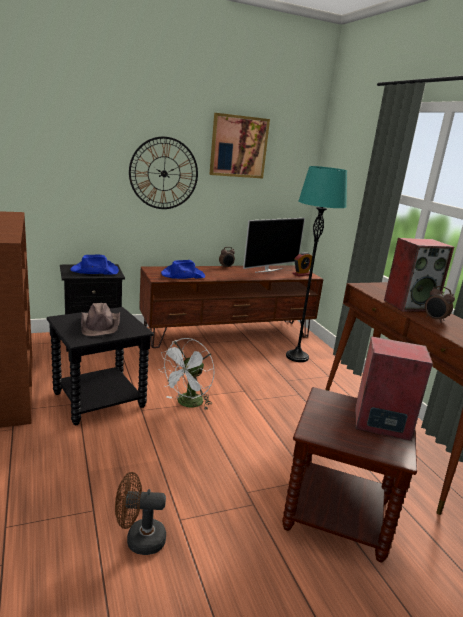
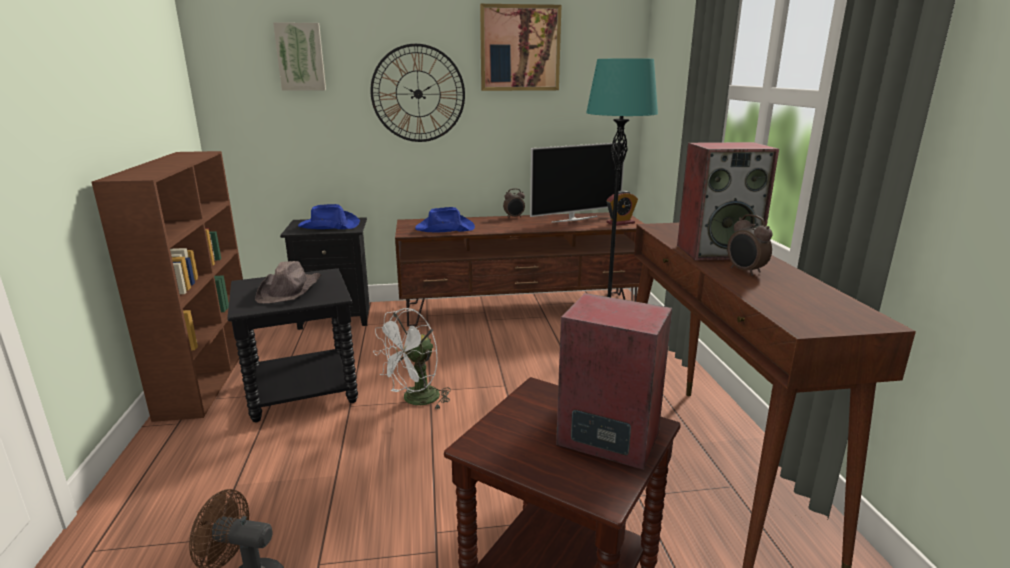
camera: 15 degrees right, 0 degrees up
(77, 139) = (301, 57): none -> picture

